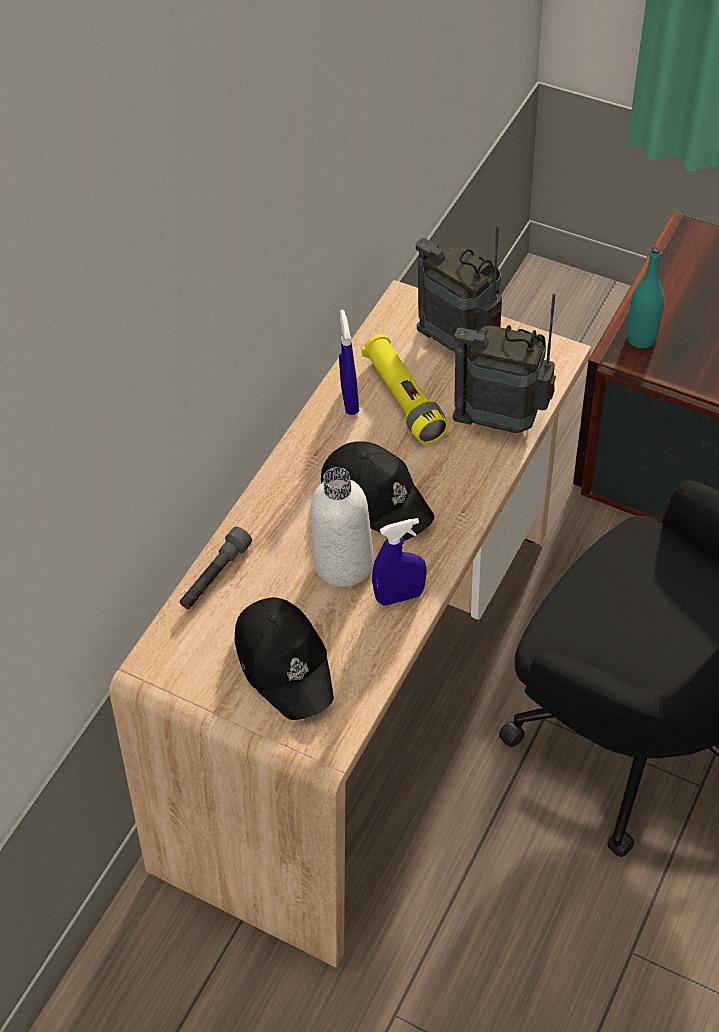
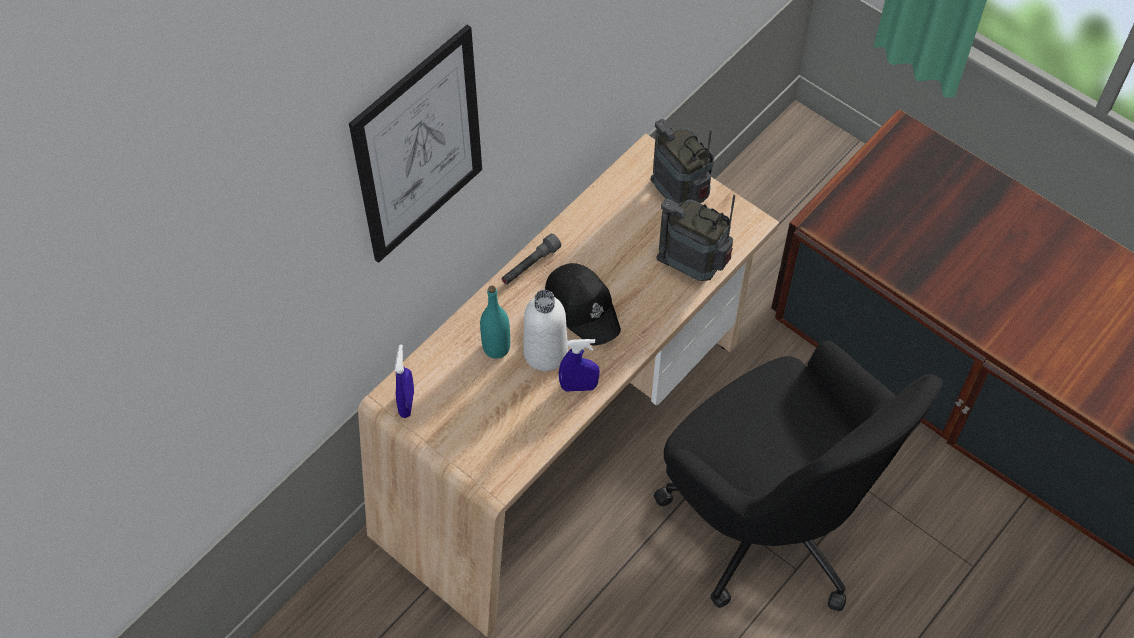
camera: 10 degrees right, 5 degrees up
(131, 282) = (419, 147): none -> picture
(215, 576) = (451, 341): grey flashlight -> grey flashlight (530, 265)
(285, 662) = (485, 417): black cap -> none
(350, 400) = (584, 226): blue spray bottle -> blue spray bottle (407, 403)
(404, 399) = (625, 234): yellow flashlight -> none
(641, 338) = (836, 213): turquoise bottle -> turquoise bottle (496, 348)

